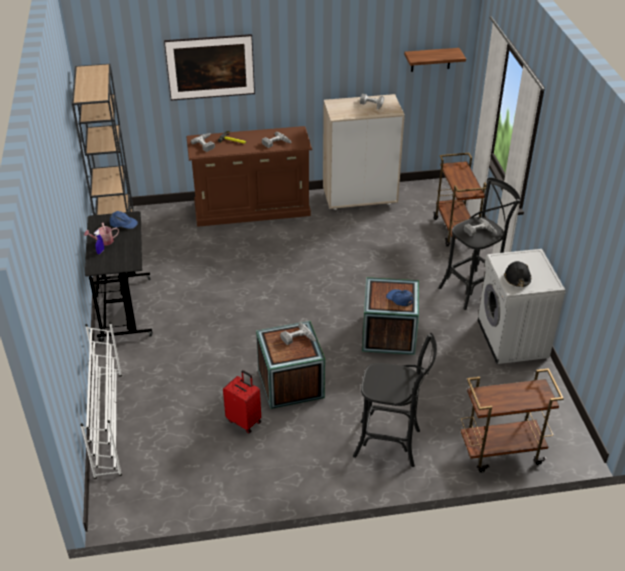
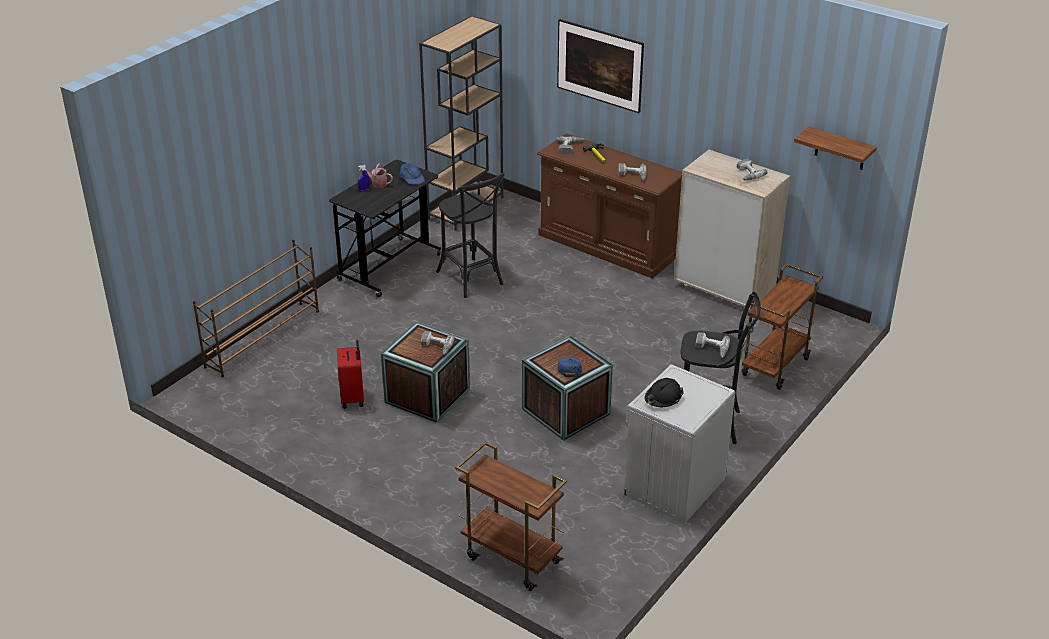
camera: 45 degrees right, 5 degrees down
(109, 423) = (263, 338): white shoe rack -> brown shoe rack
(391, 444) = (434, 489): black stool -> black stool (471, 279)

